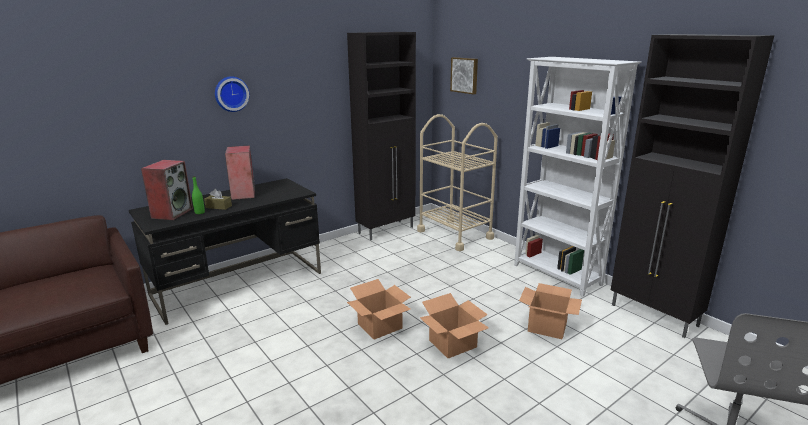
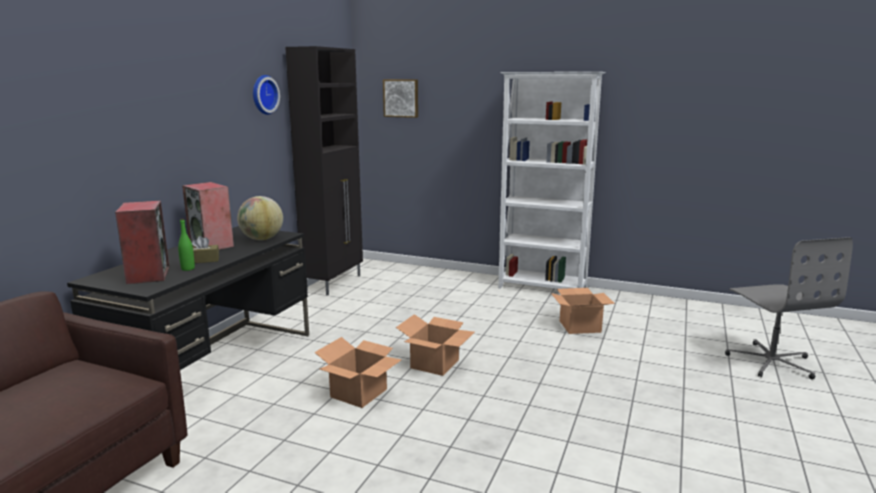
camera: 30 degrees left, 5 degrees down
(231, 94) = (177, 116): wall clock -> wall clock (263, 94)
(281, 194) = (262, 239): none -> globe
(453, 343) = (519, 358): cardboard box -> cardboard box (359, 392)
(455, 234) = (412, 274): beige cart -> none
(654, 316) = (646, 300): black cabinet -> none

